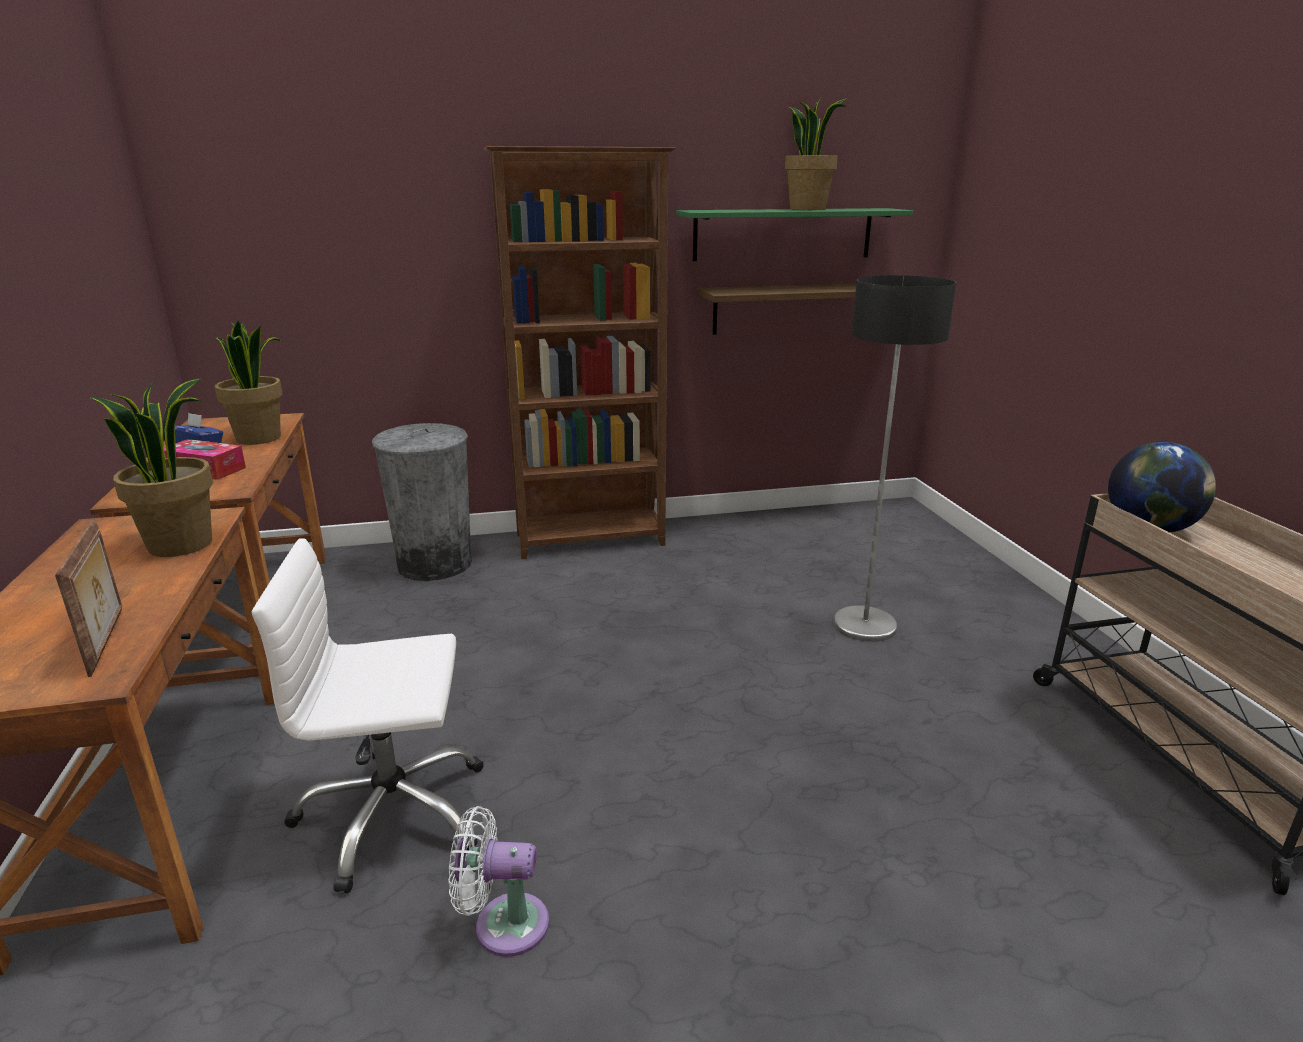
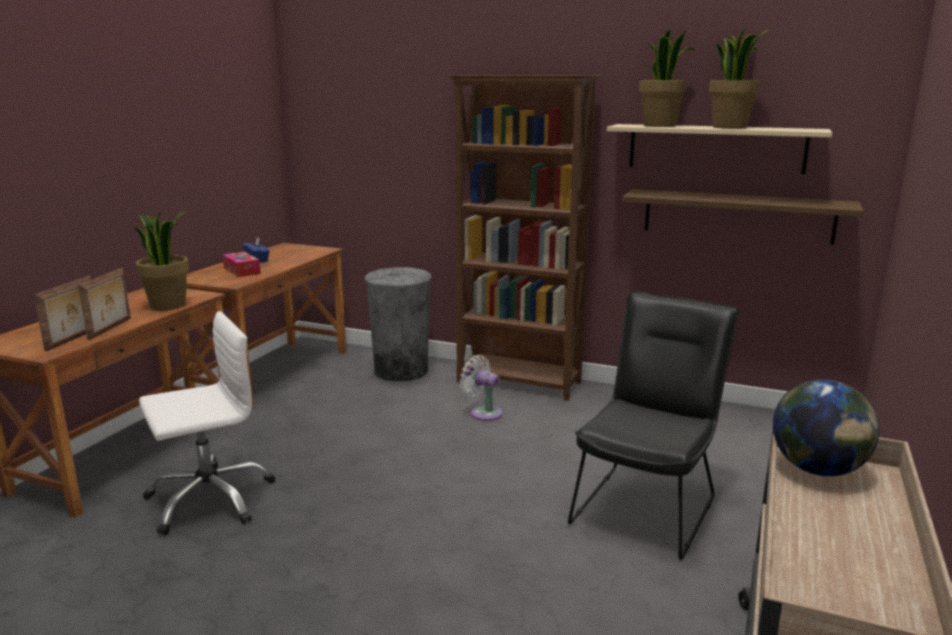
camera: 35 degrees right, 5 degrees down
(148, 605) = (111, 328): none -> picture frame
(260, 438) = (295, 259): potted plant -> potted plant (660, 126)
(393, 814) = (210, 499): white office chair -> white office chair turned 120 degrees clockwise
(503, 924) = (188, 574): white fan -> white fan (483, 412)
(783, 234) = (715, 148): green shelf -> beige shelf
(865, 625) = (647, 505): floor lamp -> black chair

